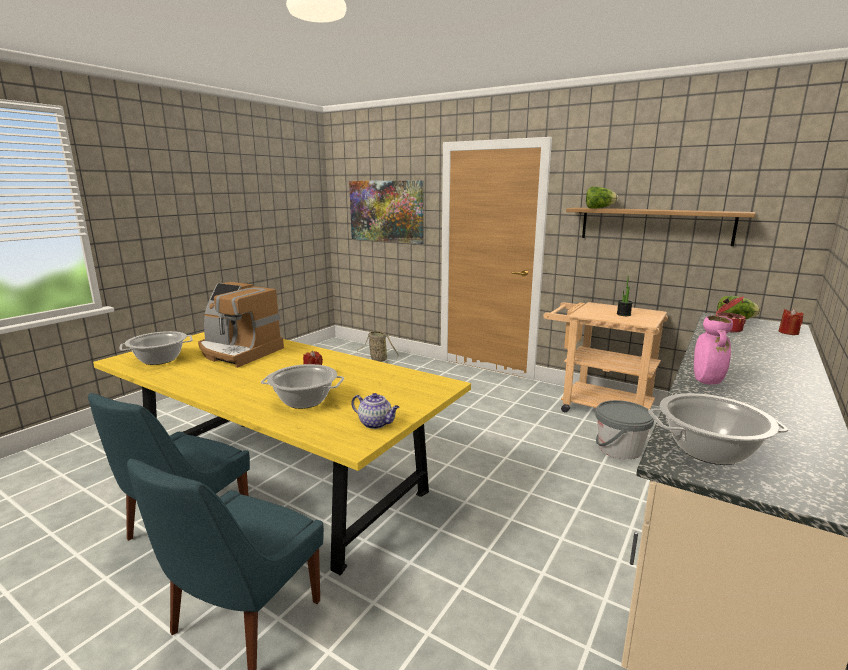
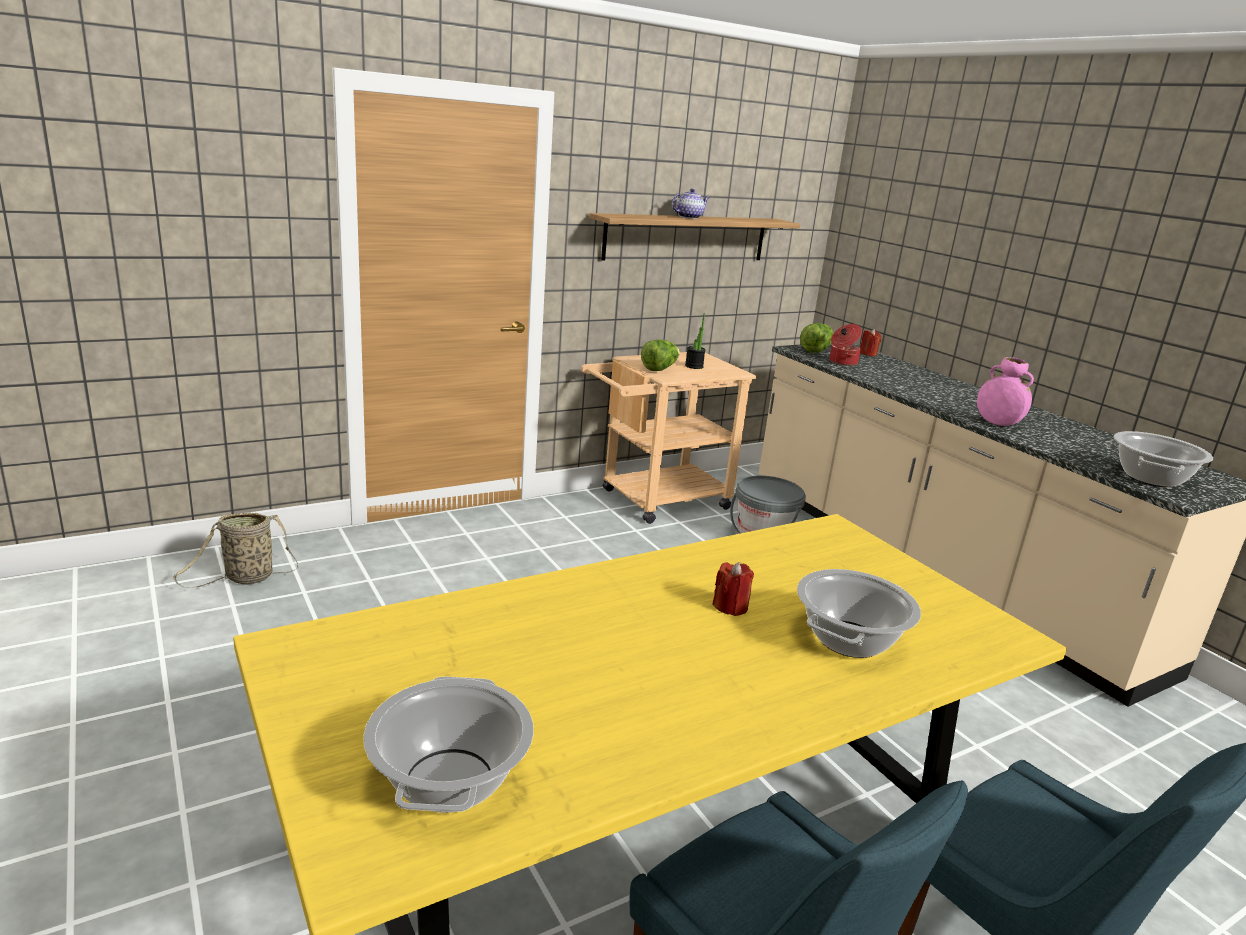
camera: 65 degrees left, 5 degrees up
(238, 352) = (509, 656): coffee machine -> none
(376, 423) = (955, 607): teapot -> teapot (689, 217)
(386, 211) = (170, 221): picture -> none
(599, 208) = (639, 216): lettuce -> lettuce (659, 369)

